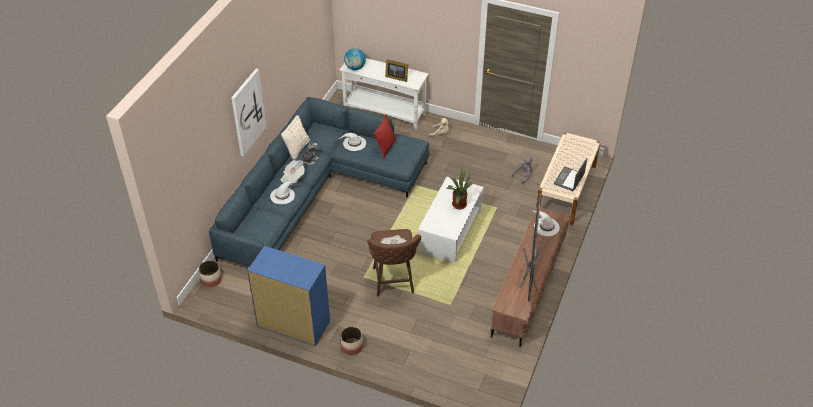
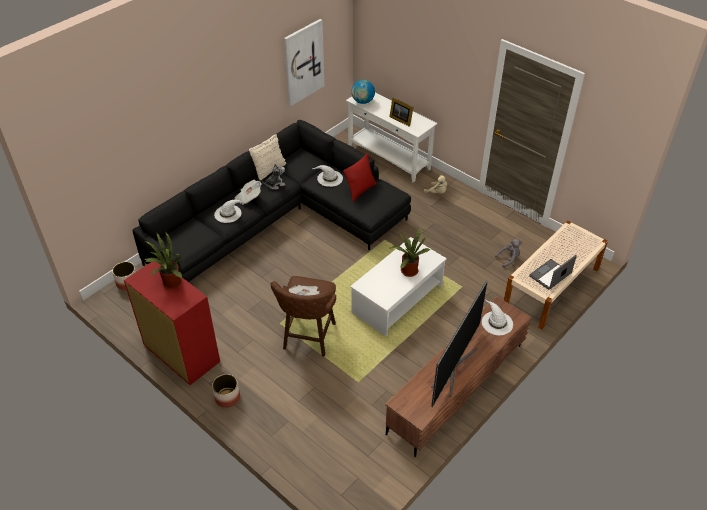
camera: 20 degrees right, 0 degrees up
(247, 112) = (206, 114): picture -> picture (303, 62)
(288, 262) = (170, 283): none -> potted plant
(293, 323) = (181, 353): blue cabinet -> red cabinet
(317, 190) = (280, 220): blue sofa -> black sofa

